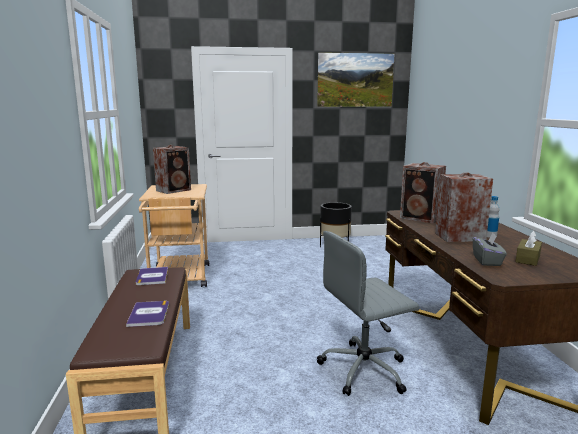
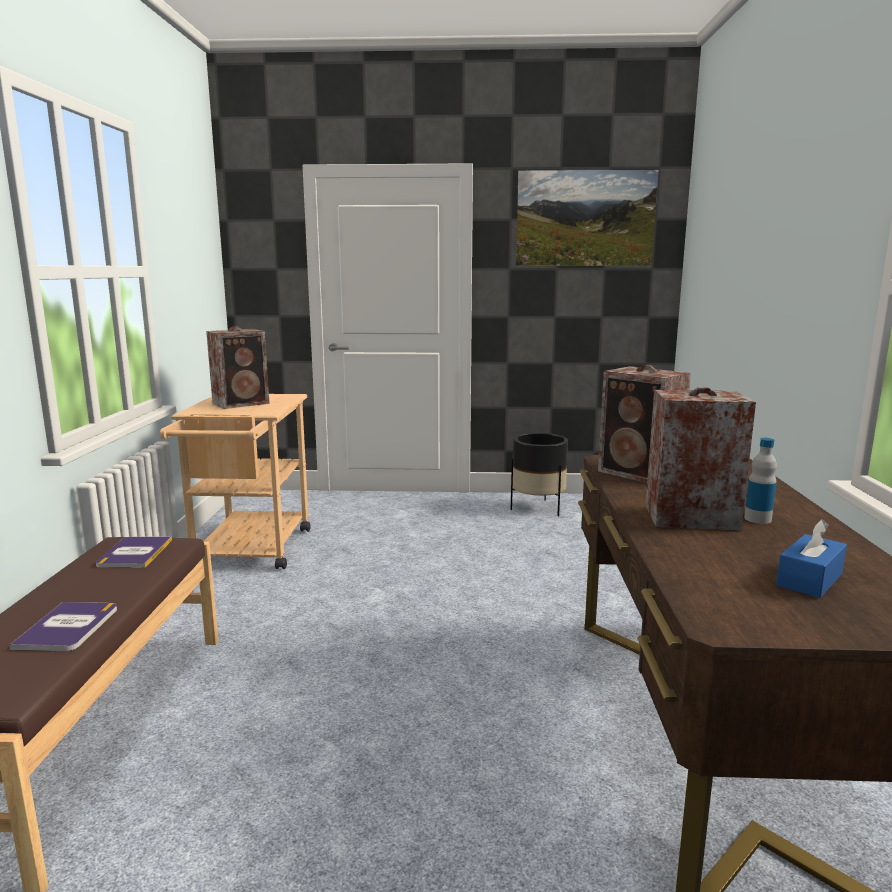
camera: 10 degrees right, 0 degrees up
(365, 370) = (484, 764): grey office chair -> none
(487, 261) = (714, 578): grey tissue box -> none
(527, 259) = (809, 579): brown tissue box -> blue tissue box

